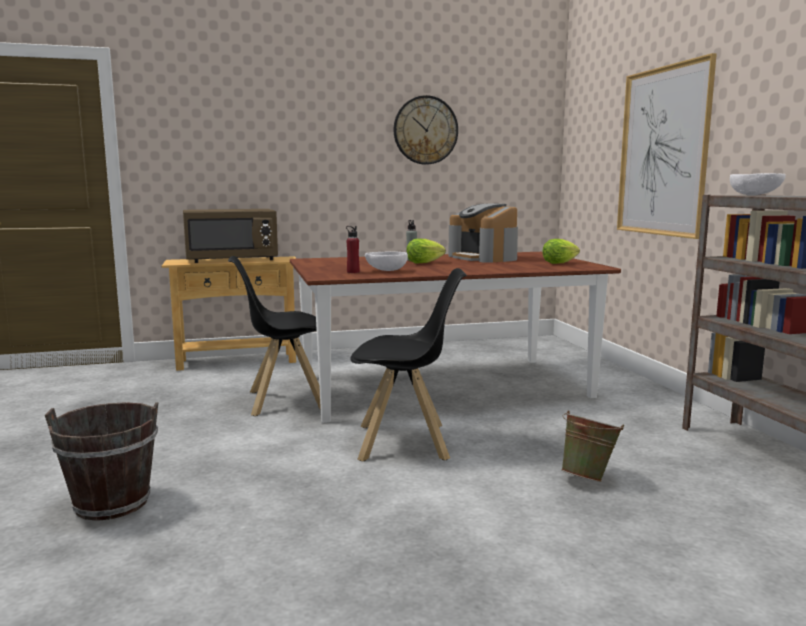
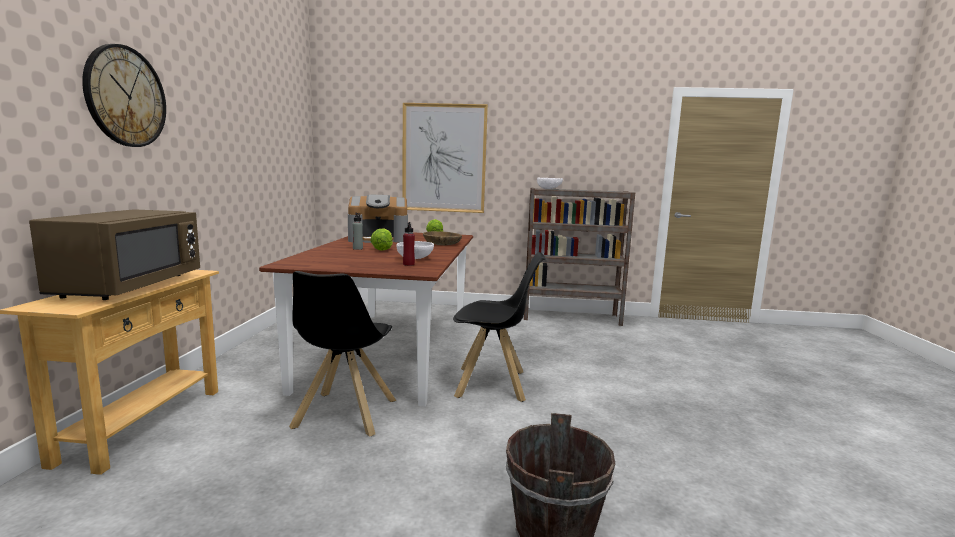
camera: 70 degrees left, 0 degrees up
(406, 442) = (493, 384): black chair -> black chair turned 75 degrees clockwise
(425, 130) = (248, 121): wall clock -> wall clock (125, 97)
(506, 268) = (442, 244): none -> brown bowl
(588, 478) = (576, 353): green bucket -> none

